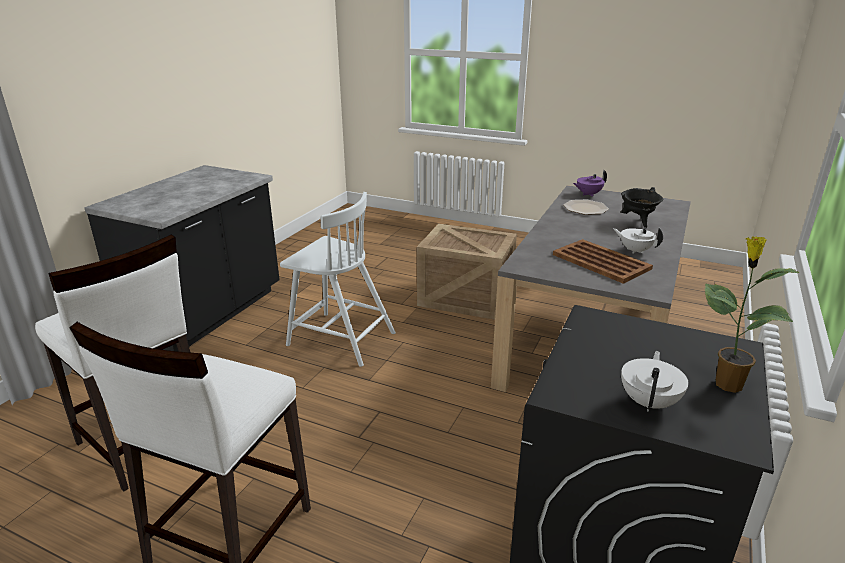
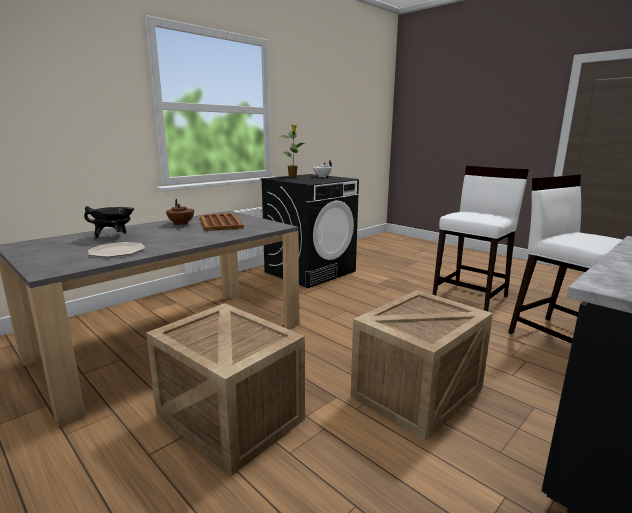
camera: 160 degrees left, 10 degrees down
(339, 338) = (417, 391): white chair -> crate
(588, 194) = (57, 264): purple teapot -> none
(635, 250) = (181, 224): white teapot -> brown teapot

